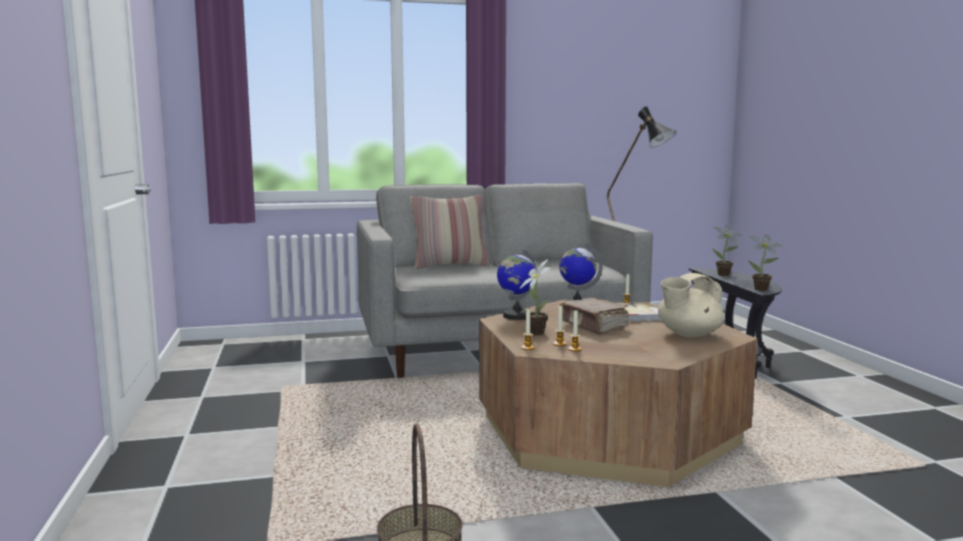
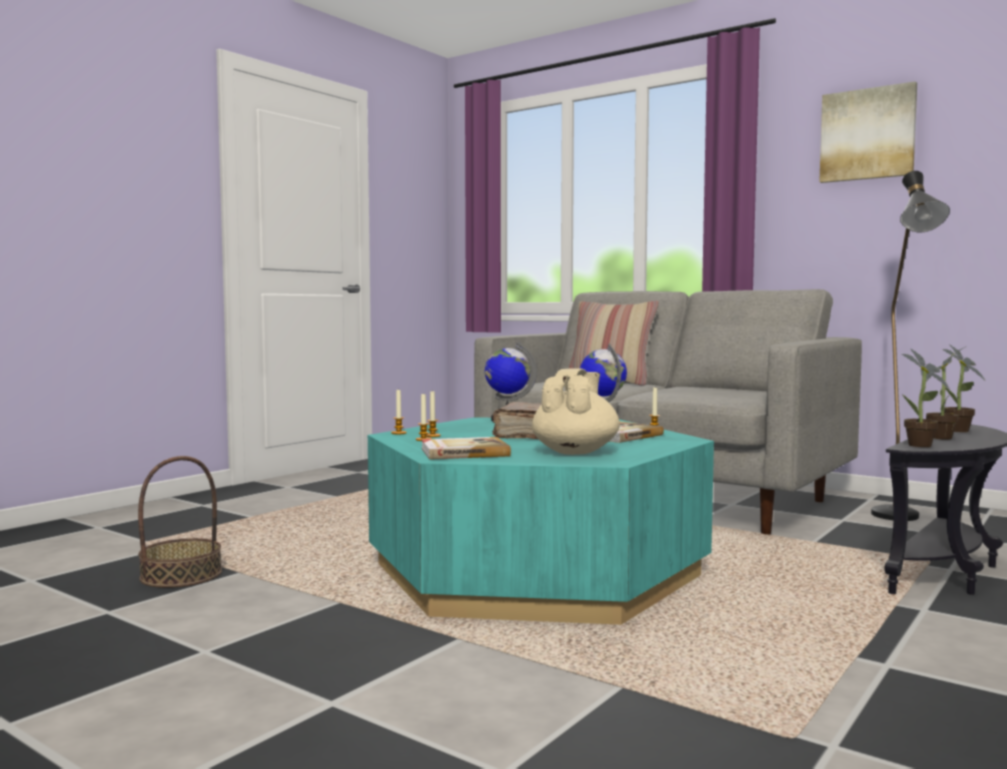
camera: 50 degrees right, 5 degrees down
(535, 332) = (460, 428): potted plant -> potted plant (942, 437)
(574, 69) = (867, 134): none -> picture
(607, 430) = (536, 571): brown coffee table -> turquoise coffee table
(651, 353) = (463, 452): none -> book
(688, 334) = (575, 452): beige teapot -> beige teapot turned 90 degrees clockwise

